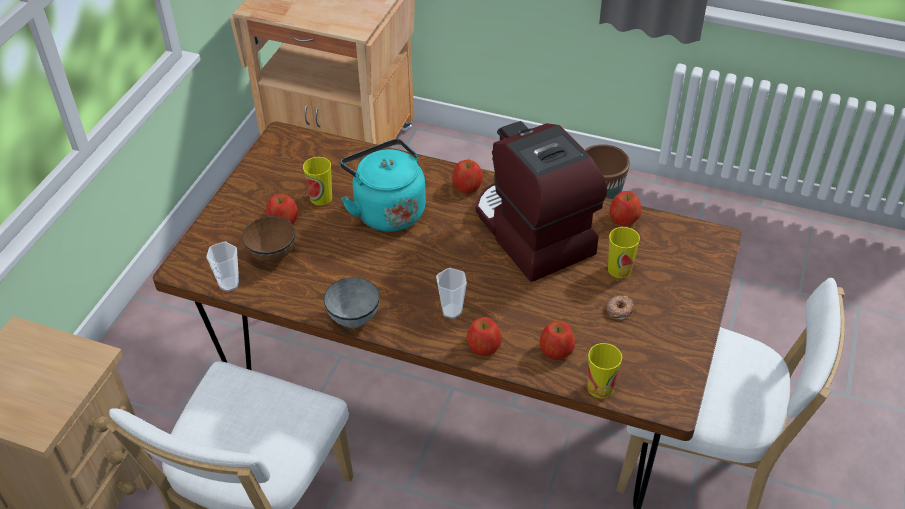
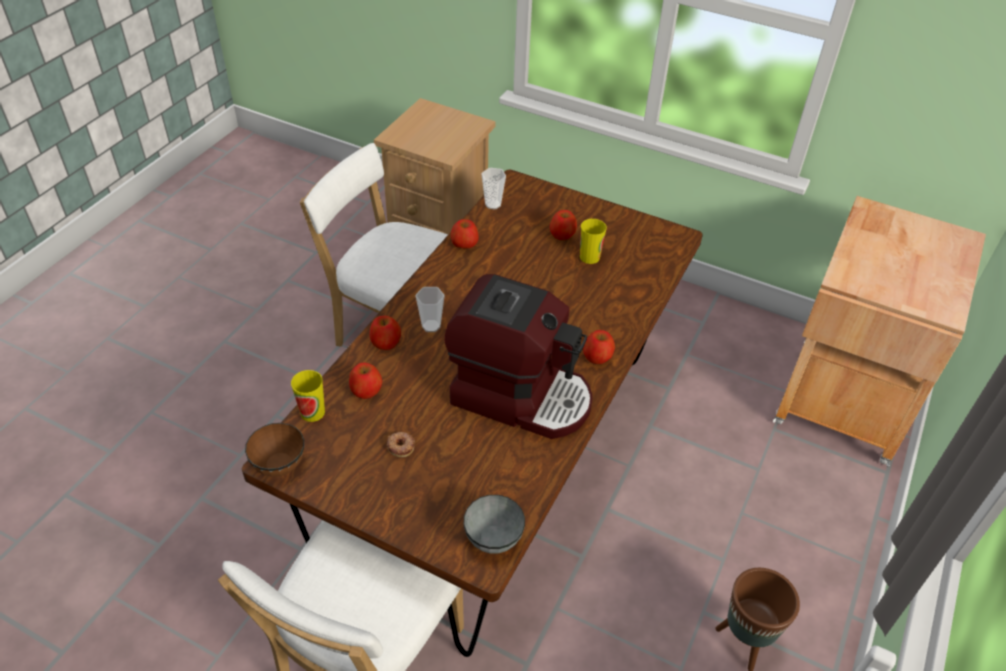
camera: 95 degrees right, 0 degrees up
(272, 255) = (521, 227): brown bowl -> brown bowl (279, 465)
(353, 319) = (438, 267): grey bowl -> grey bowl (493, 539)
(387, 210) = (568, 297): turquoise kettle -> none
(531, 233) = (521, 395): coffee machine -> coffee machine turned 45 degrees clockwise
(619, 269) = (455, 457): cup -> none
(624, 218) = (532, 478): apple -> apple (464, 243)

